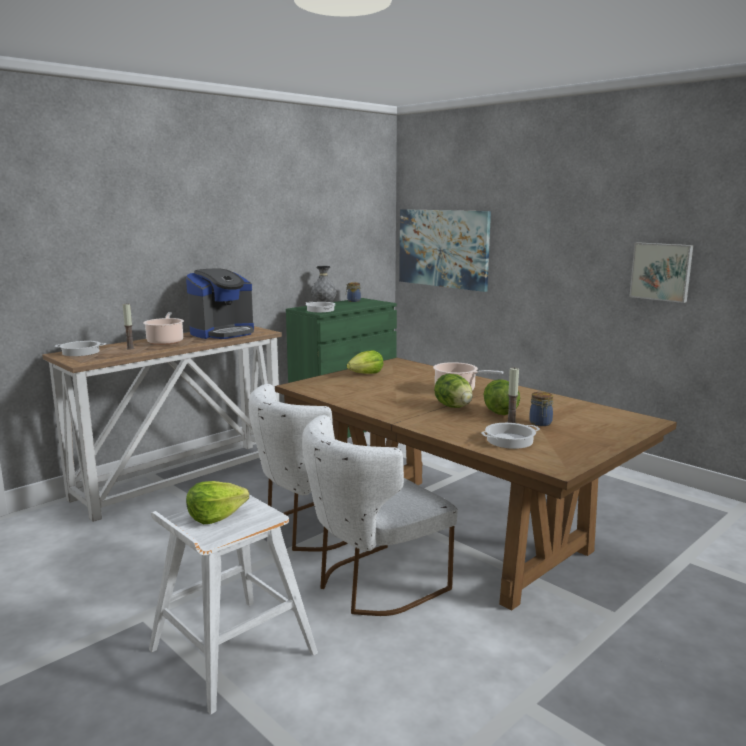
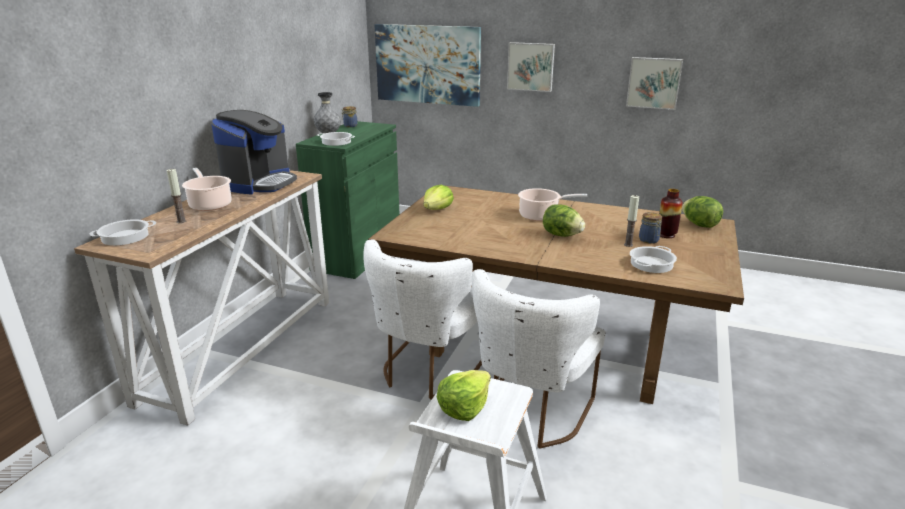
camera: 25 degrees left, 10 degrees up
(499, 412) = (604, 234): lettuce -> lettuce (699, 225)
(535, 251) = (531, 66): none -> picture
(568, 422) = (666, 235): none -> vase

